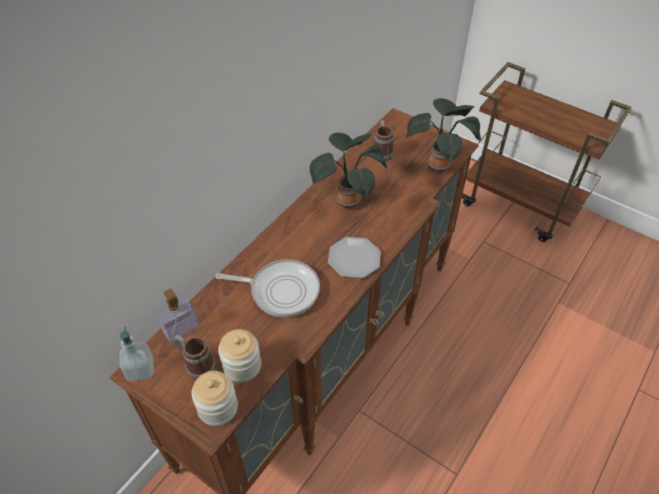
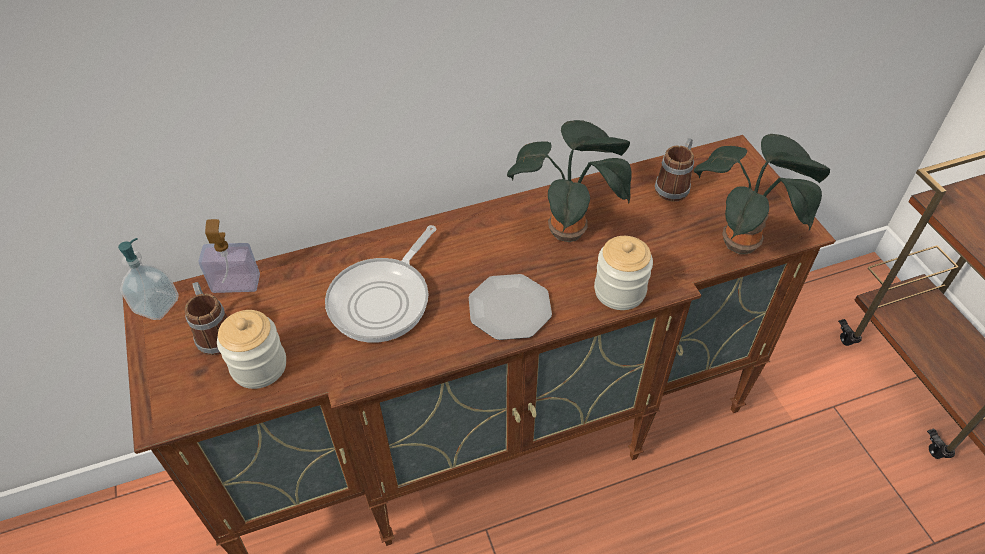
camera: 35 degrees right, 0 degrees up
(218, 408) = (190, 399): jar -> jar (619, 291)
(280, 290) = (383, 300): frying pan -> frying pan turned 75 degrees clockwise

